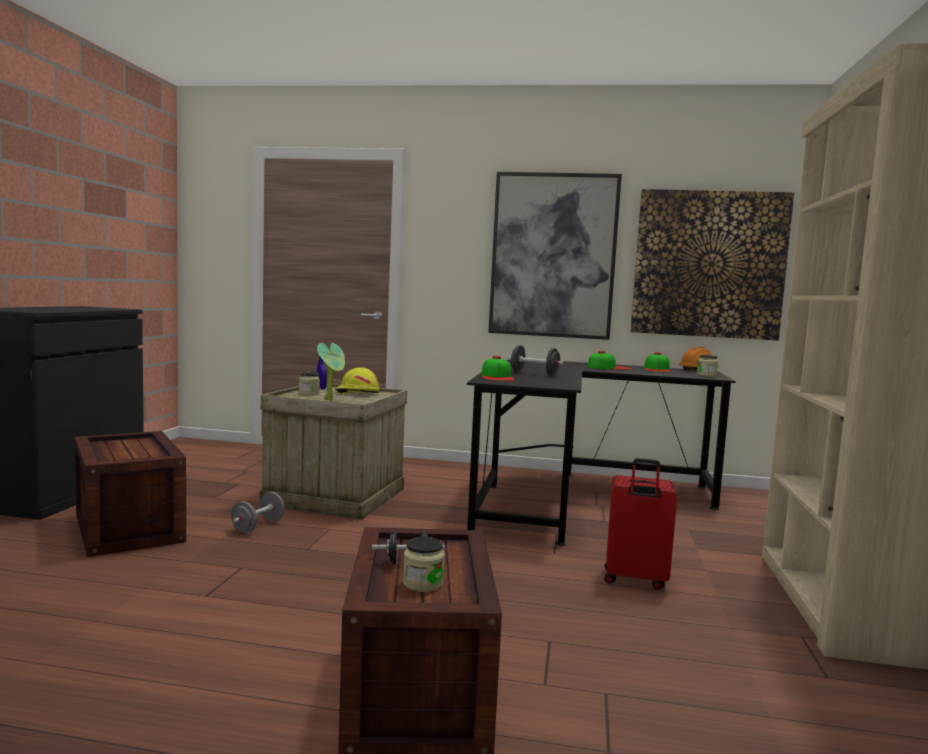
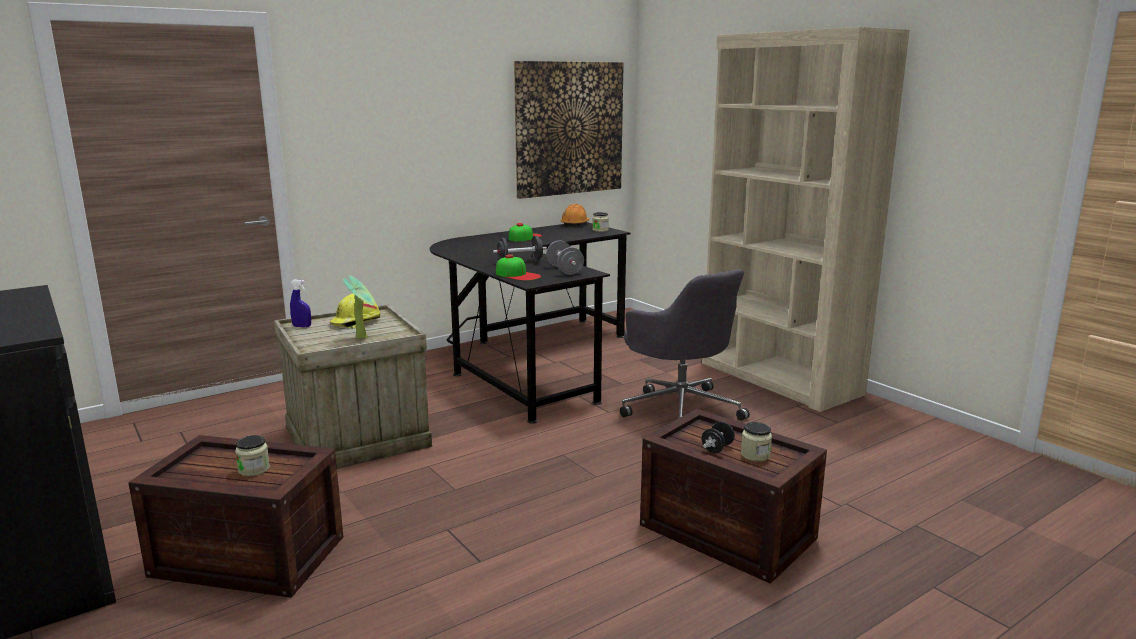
camera: 45 degrees left, 10 degrees up
(258, 526) = (365, 493): grey dumbbell -> grey dumbbell (564, 270)
(309, 394) = (321, 337): jar -> jar (254, 469)
(553, 256) = (444, 131): picture -> none
(634, 580) = (680, 409): red suitcase -> grey office chair
(657, 369) = (555, 230): cap -> none

